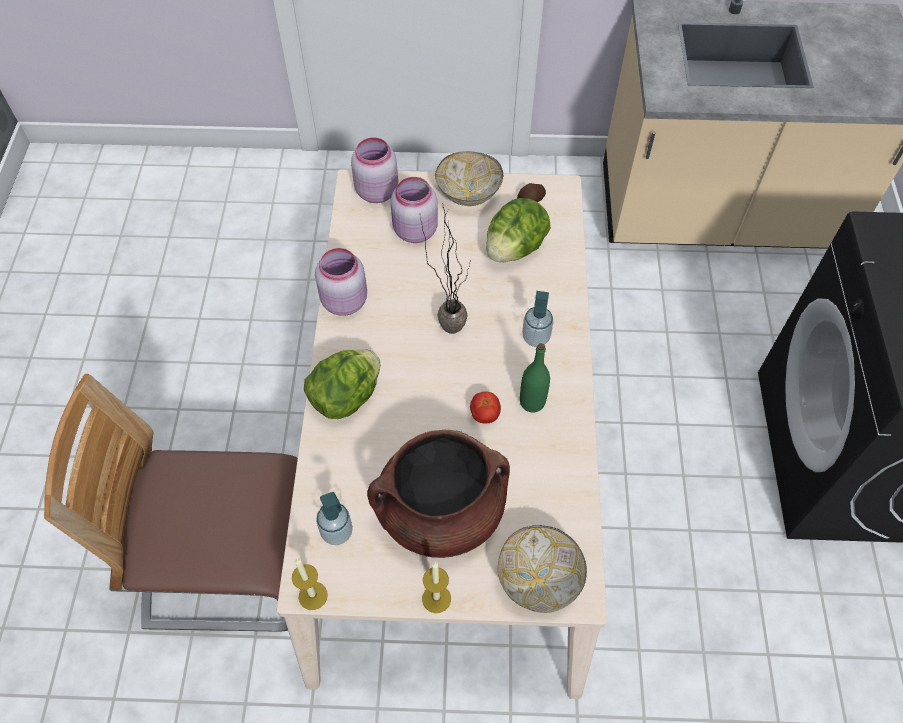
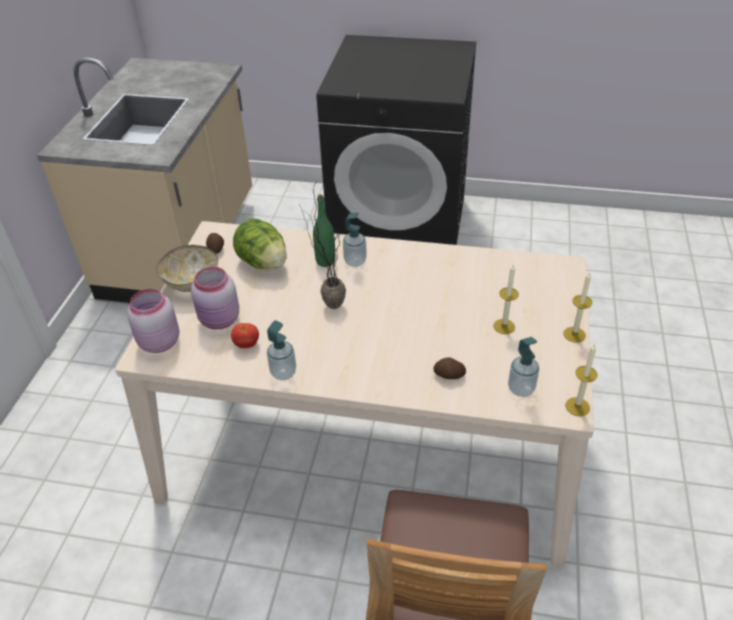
camera: 80 degrees left, 15 degrees down
(344, 300) = (283, 372): pink jar -> soap dispenser
(346, 397) = (390, 377): lettuce -> none
(352, 455) = (449, 375): none -> potato
(440, 512) = (504, 326): brown cooking pot -> candle
(484, 415) = (420, 295): tomato -> tomato (247, 344)
(532, 402) = (413, 270): green bottle -> green bottle (325, 261)
(539, 578) = (555, 282): bowl -> none

